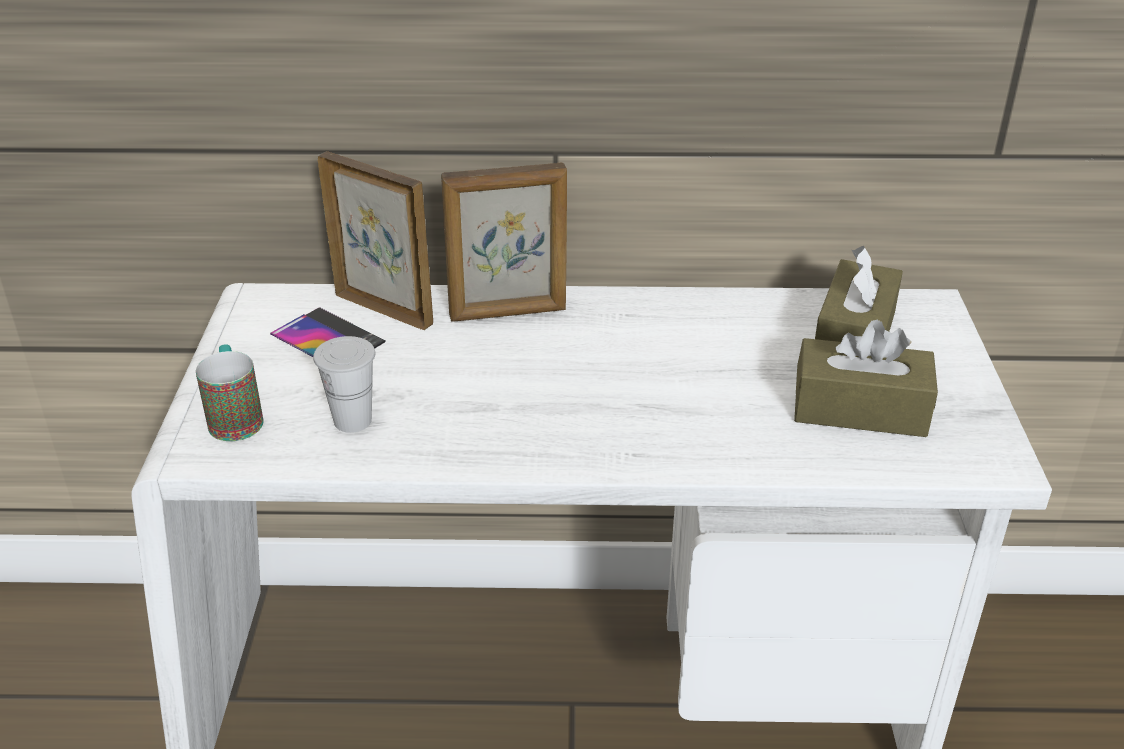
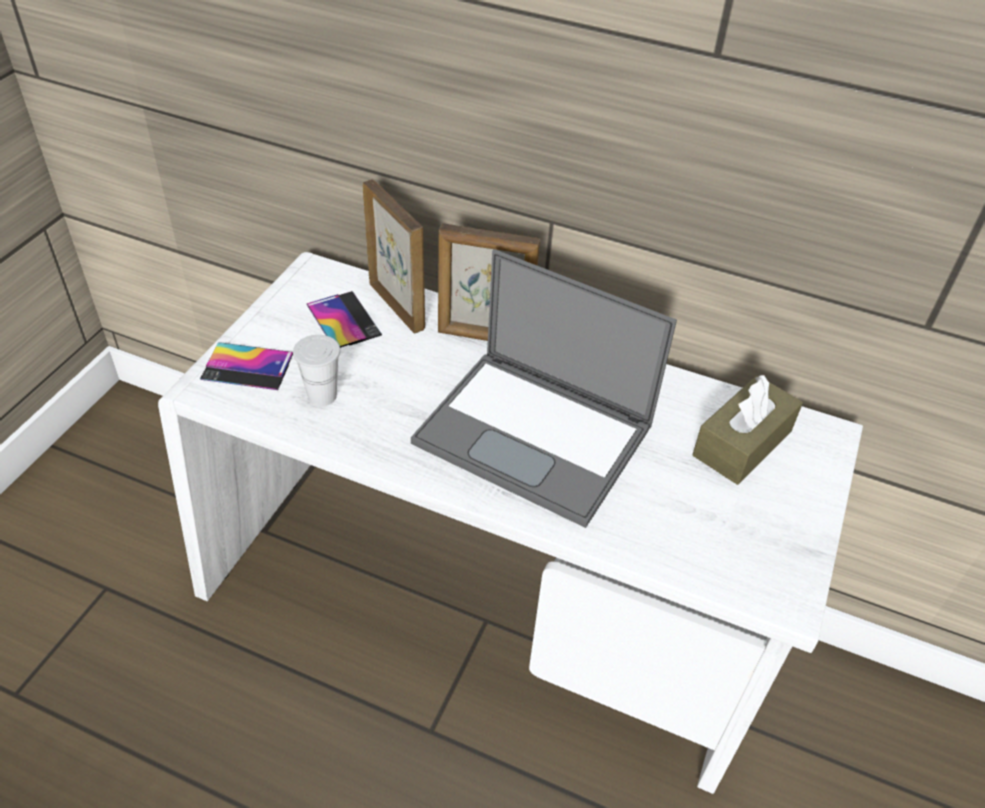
camera: 20 degrees right, 10 degrees up
(235, 417) = (247, 366): mug -> phone
(633, 389) = (536, 435): none -> laptop
(860, 409) = (703, 512): brown tissue box -> none

